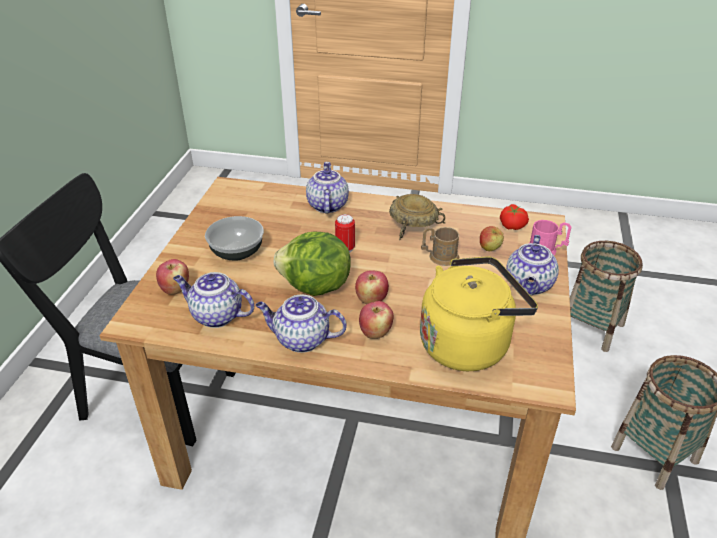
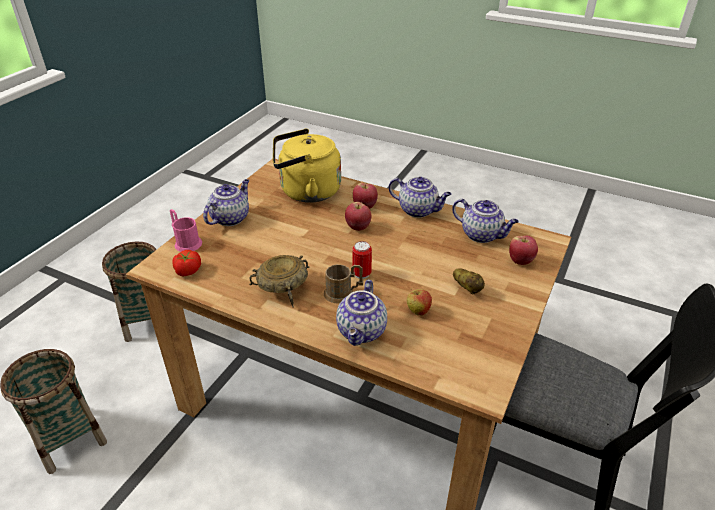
camera: 165 degrees left, 0 degrees up
(237, 252) = (467, 288): bowl -> potato
(315, 287) = (399, 243): lettuce -> none
(439, 257) = (281, 251): brown mug -> brown mug (343, 293)
(489, 249) = (232, 251): apple -> apple (418, 311)

